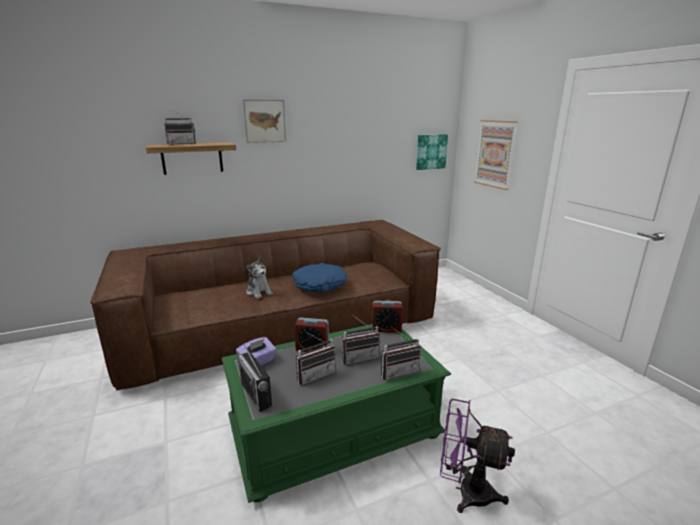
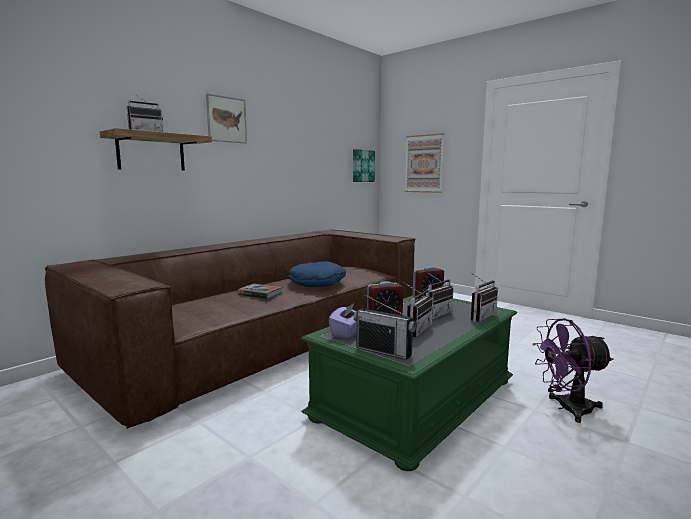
camera: 25 degrees left, 10 degrees down
(259, 292) = (260, 294): plush toy -> book

